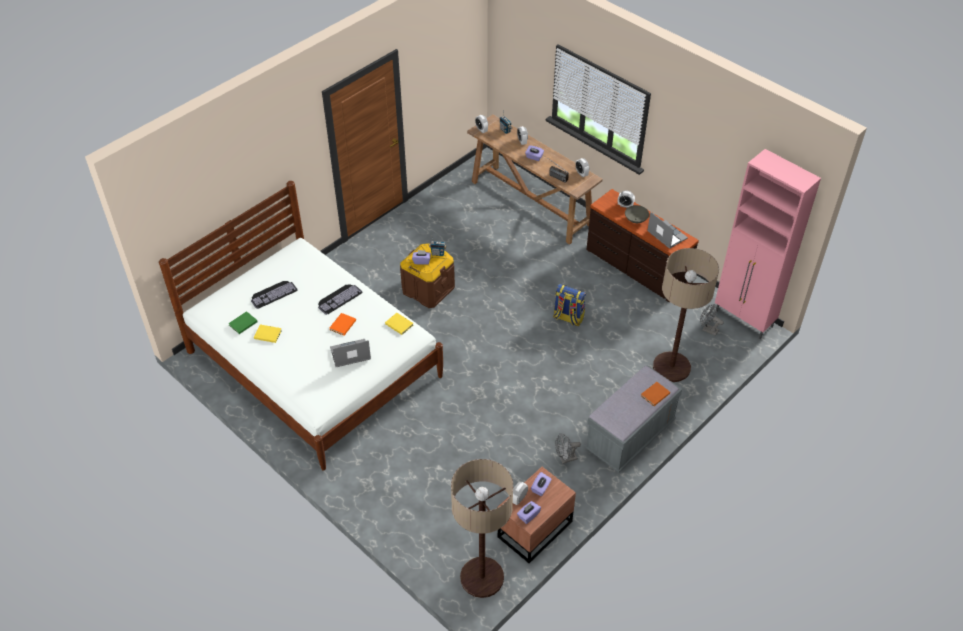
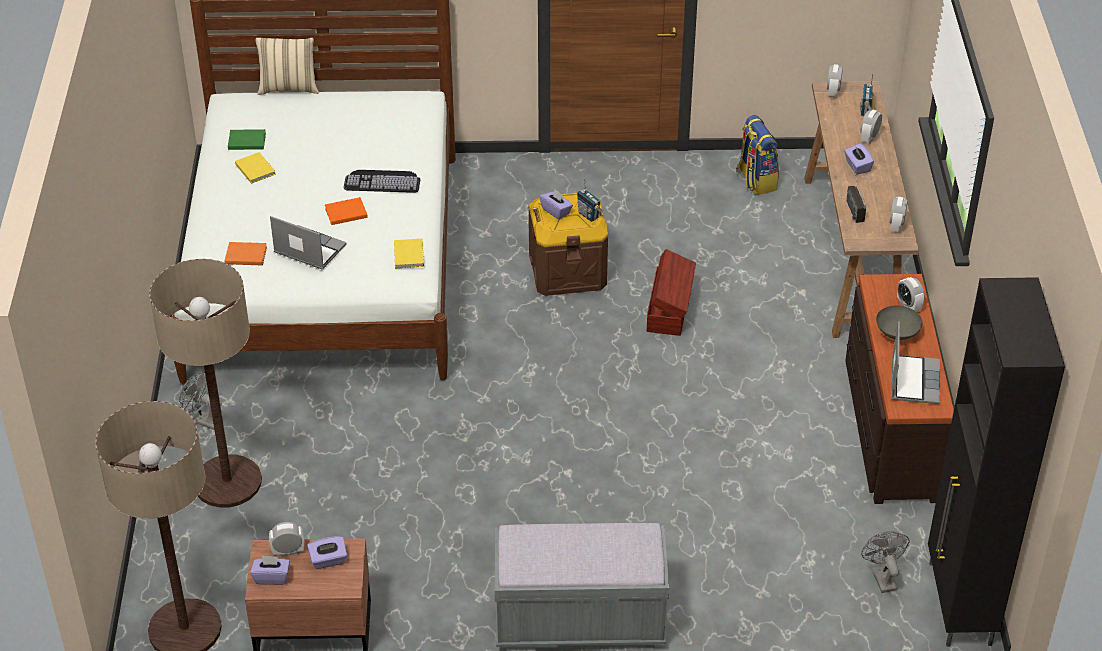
camera: 45 degrees right, 5 degrees down
(223, 283) = (289, 87): none -> beige pillow
(273, 293) = (321, 130): keyboard -> none
(492, 276) = (669, 308): none -> brown storage box
(565, 459) = (460, 583): grey fan -> grey fan (203, 420)
(568, 318) = (700, 424): backpack -> backpack (755, 180)
(654, 395) = (615, 564): orange book -> orange book (245, 255)
(671, 367) = (758, 584): floor lamp -> floor lamp (227, 482)
(744, 319) = (959, 605): pink cabinet -> black cabinet

